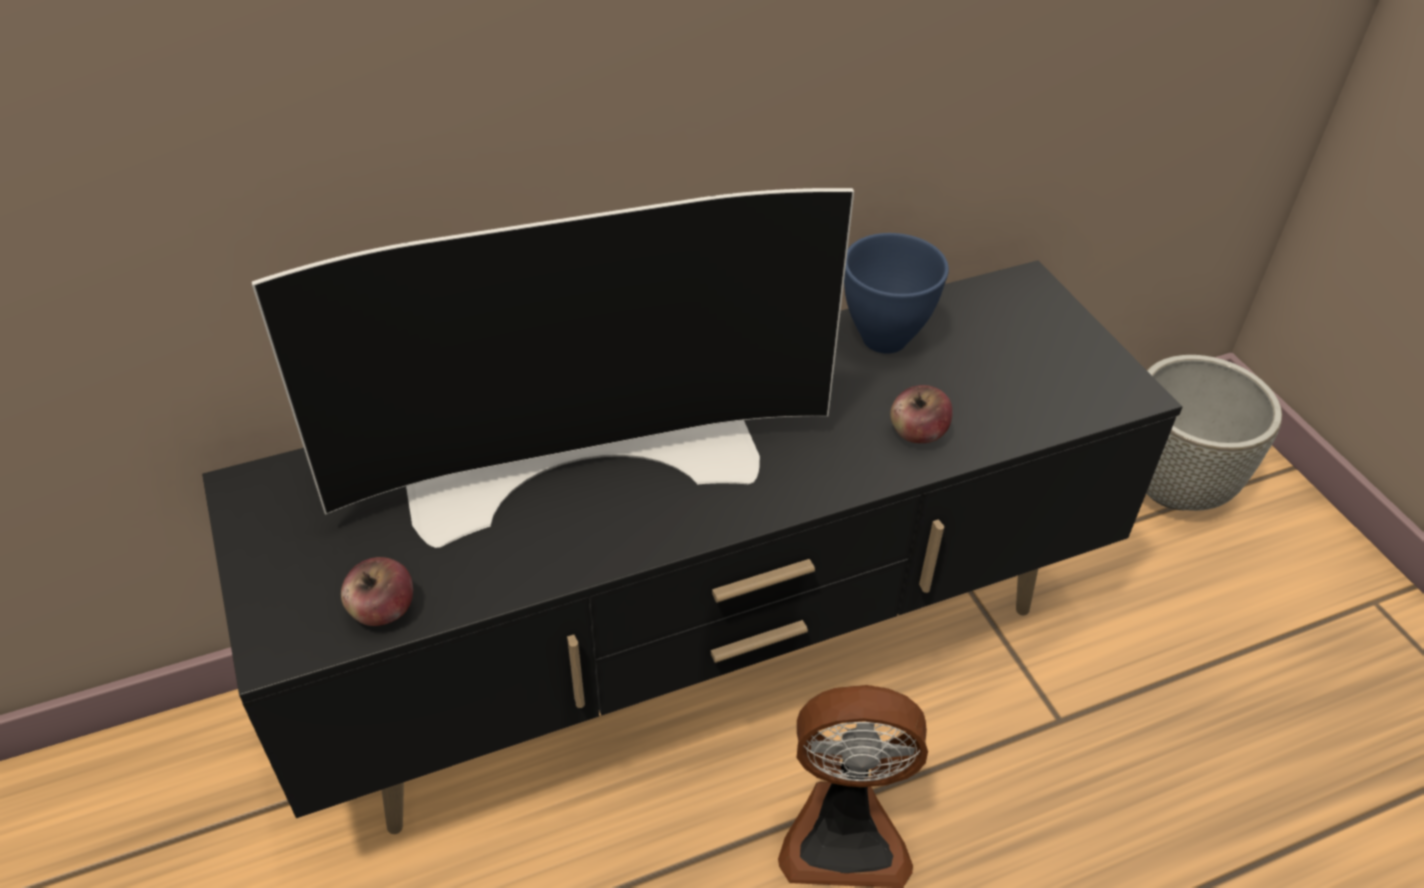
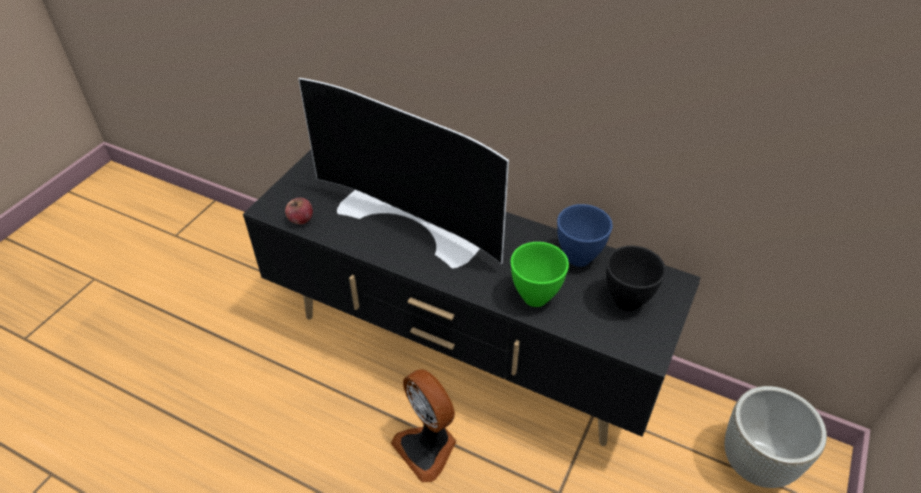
camera: 50 degrees right, 0 degrees up
(917, 434) = (535, 298): apple -> green bowl
(1014, 348) = (627, 300): none -> black bowl

